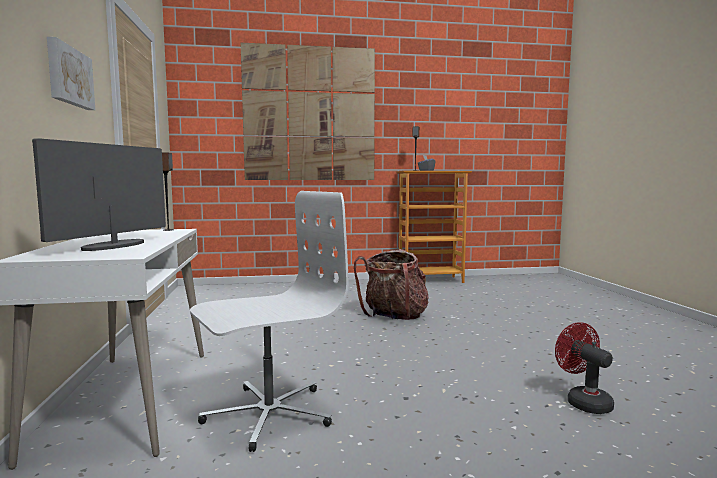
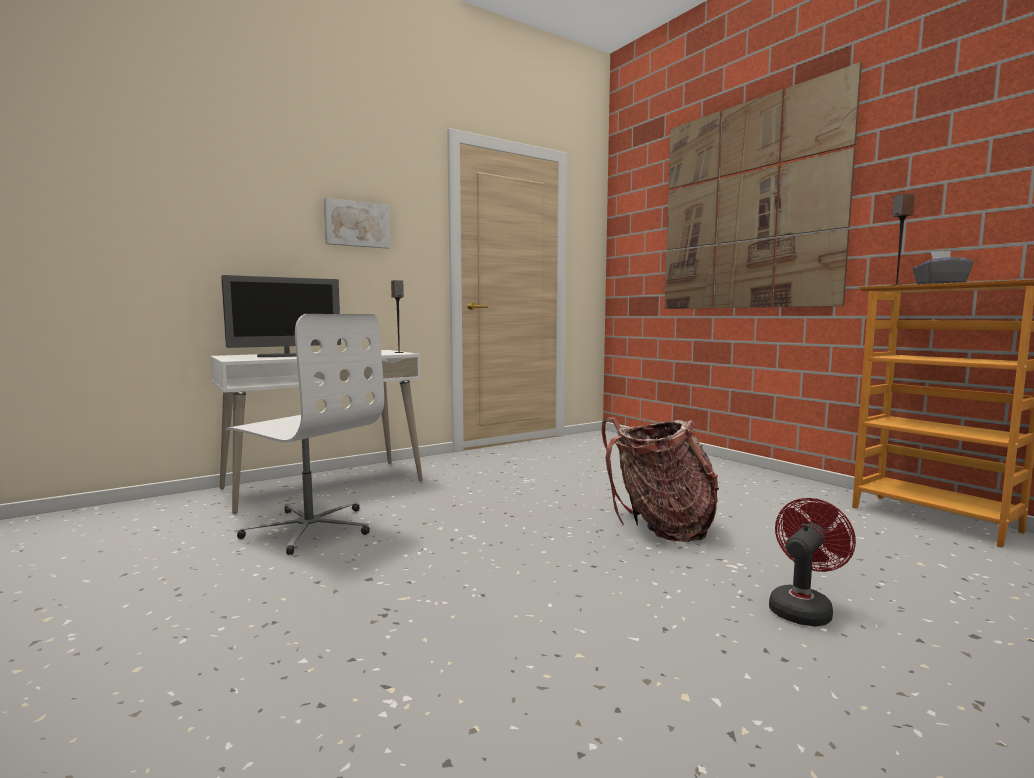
camera: 65 degrees right, 0 degrees up
(113, 246) = (286, 356): monitor -> monitor turned 150 degrees clockwise
(583, 401) = (418, 728): red fan -> red fan (803, 608)

